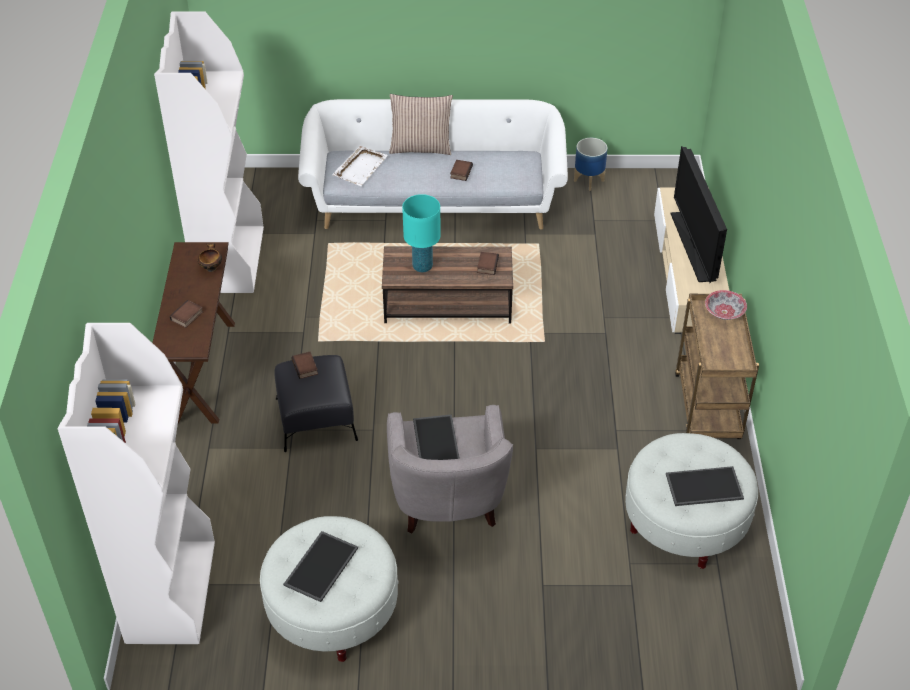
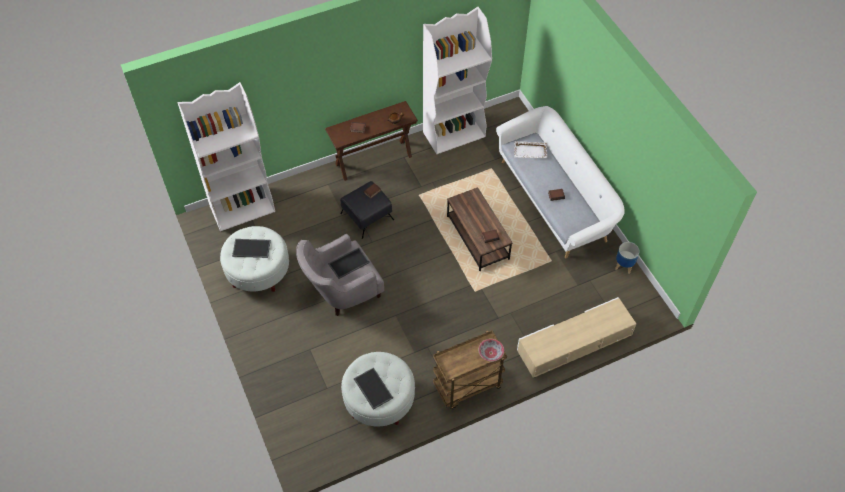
camera: 65 degrees right, 10 degrees up
(421, 147) = (566, 170): pillow -> none
(422, 266) = (472, 209): turquoise table lamp -> none
(693, 247) = (574, 332): television -> none

